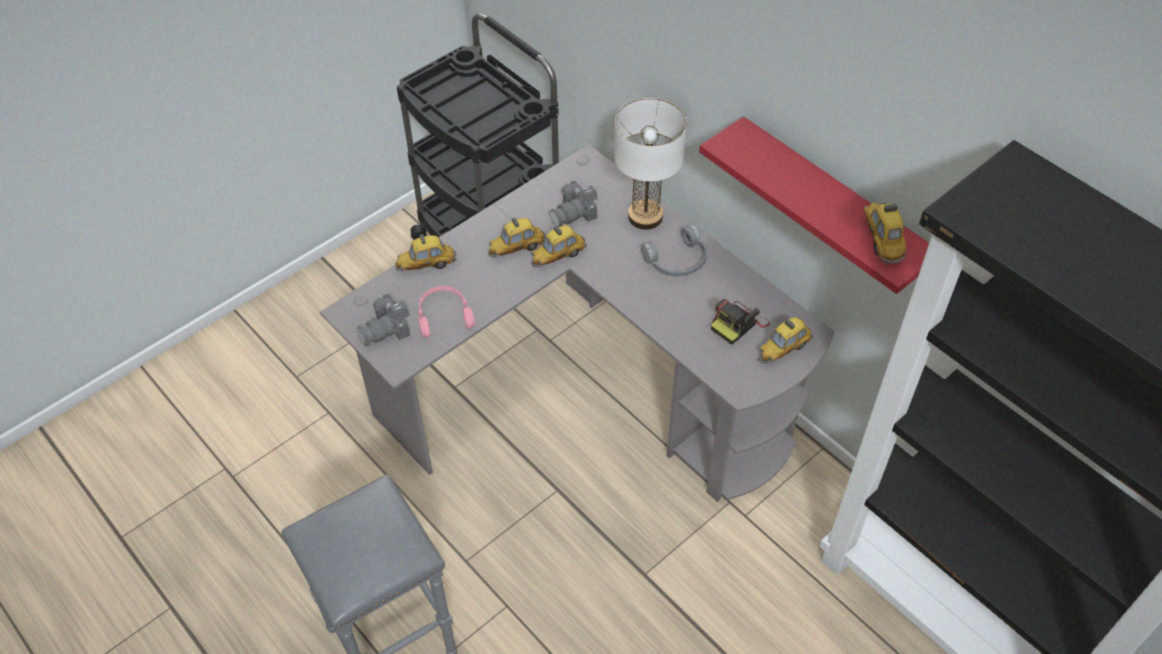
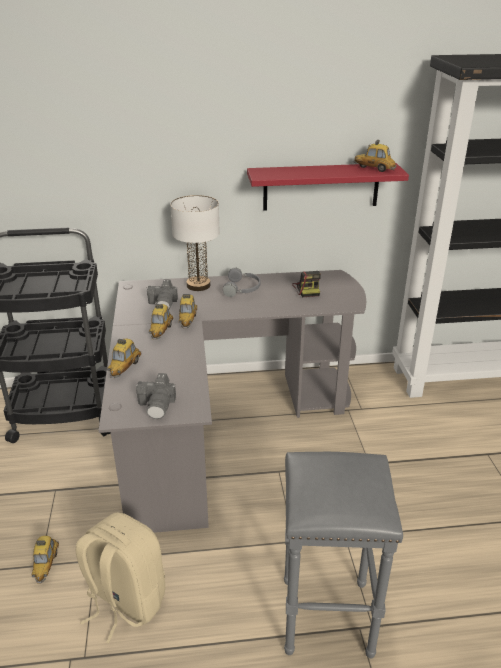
camera: 55 degrees left, 20 degrees down
(301, 466) = (125, 601): none -> beige backpack
(444, 315) = (177, 377): pink headphones -> none
(784, 349) = (338, 285): toy car -> toy car (46, 564)

